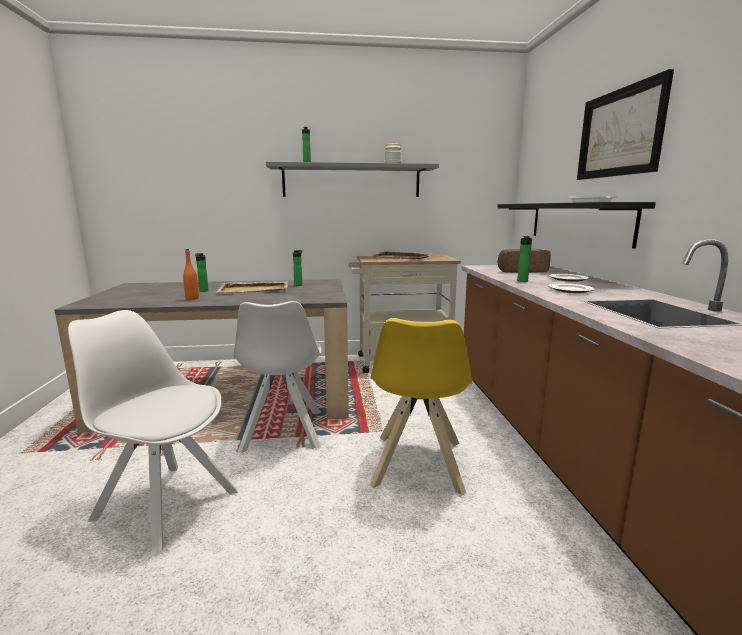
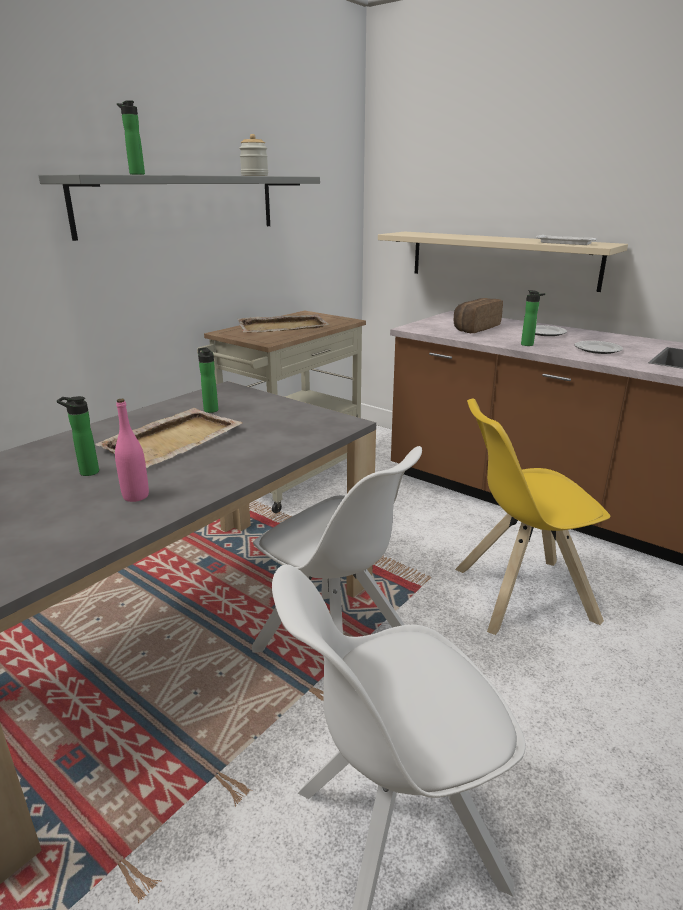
camera: 45 degrees left, 10 degrees up
(192, 298) = (136, 496): orange bottle -> pink bottle
(417, 465) = (519, 594): yellow chair -> yellow chair turned 120 degrees clockwise
(577, 222) = (501, 259): black shelf -> beige shelf
(620, 133) = (569, 160): picture -> none

